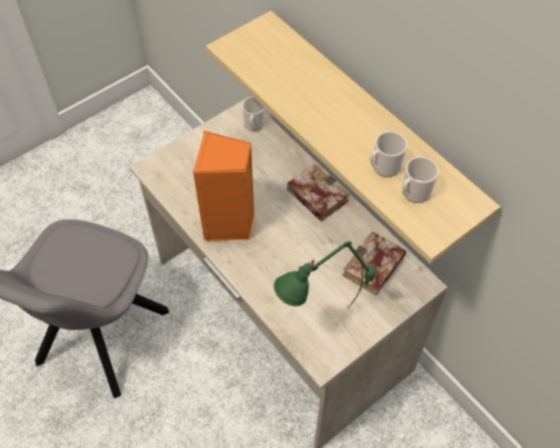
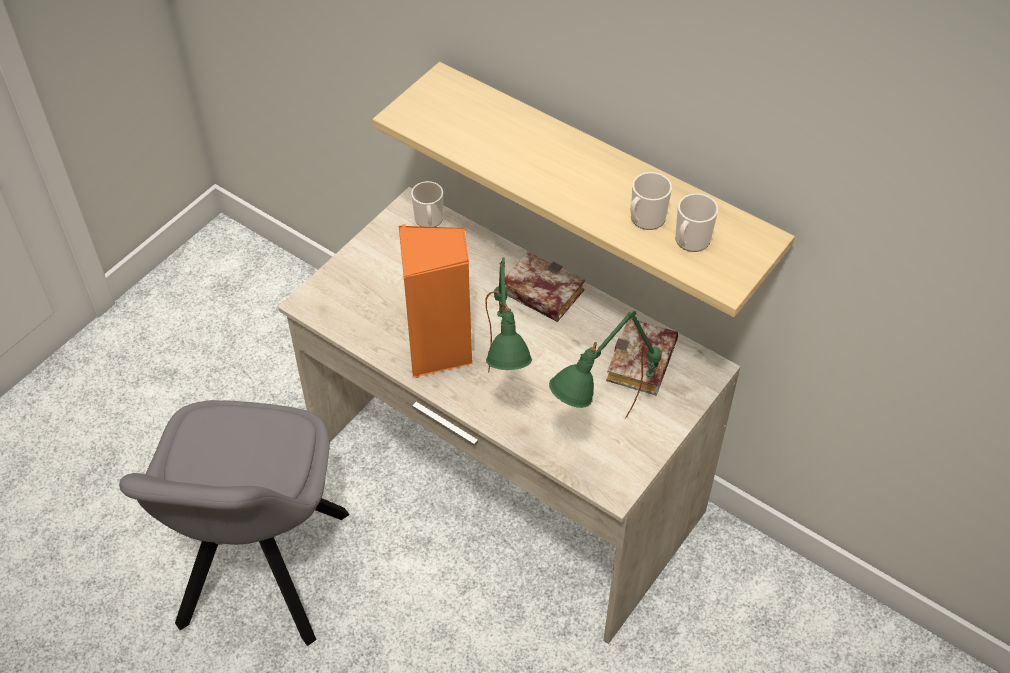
camera: 15 degrees left, 5 degrees down
(263, 278) = (506, 406): none -> green table lamp

